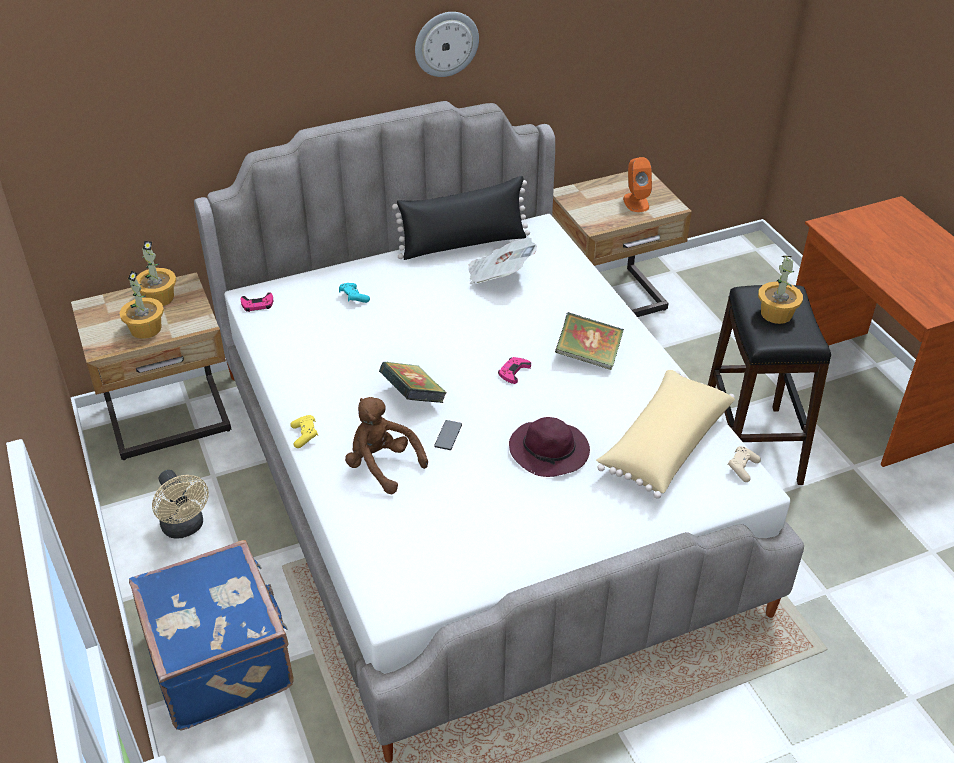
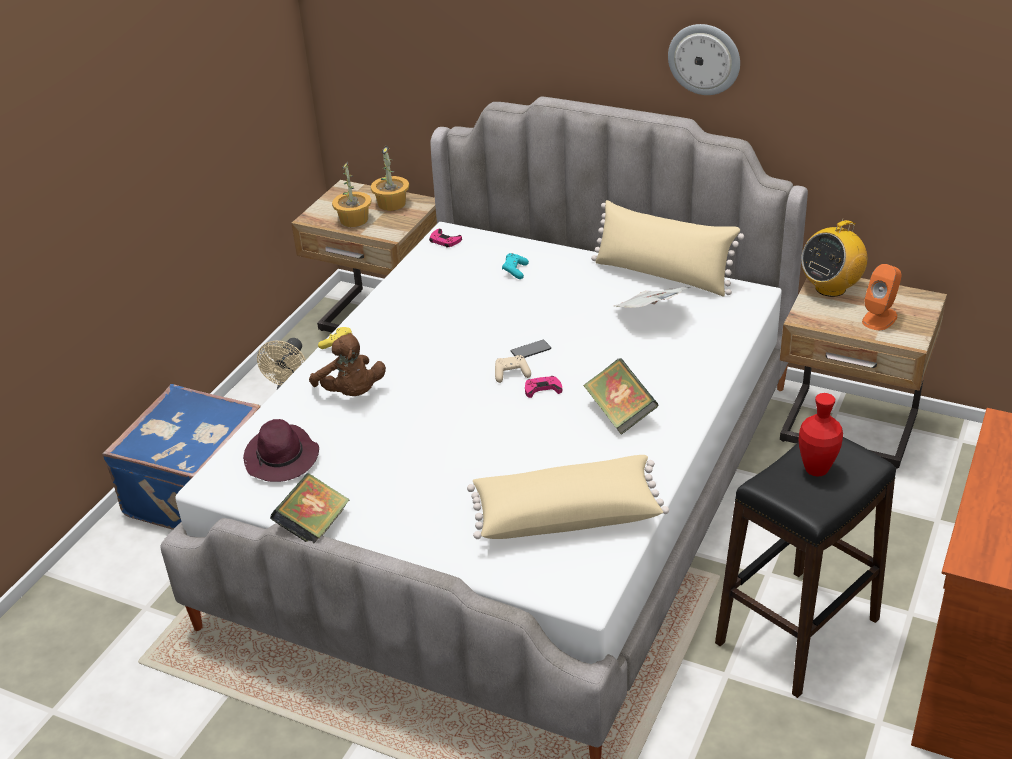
camera: 50 degrees right, 5 degrees down
(382, 465) = (351, 393): brown plush toy -> brown plush toy turned 150 degrees clockwise
(413, 397) = (443, 362): book -> book (314, 527)
(448, 436) = (423, 402): phone -> phone (531, 350)
(464, 244) = (662, 275): black pillow -> beige pillow
(550, 452) = (473, 460): purple hat -> purple hat (282, 459)
(579, 197) = (830, 288): none -> radio
(742, 468) = (600, 575): beige game controller -> beige game controller (511, 374)
(776, 314) = (816, 470): potted plant -> red vase

